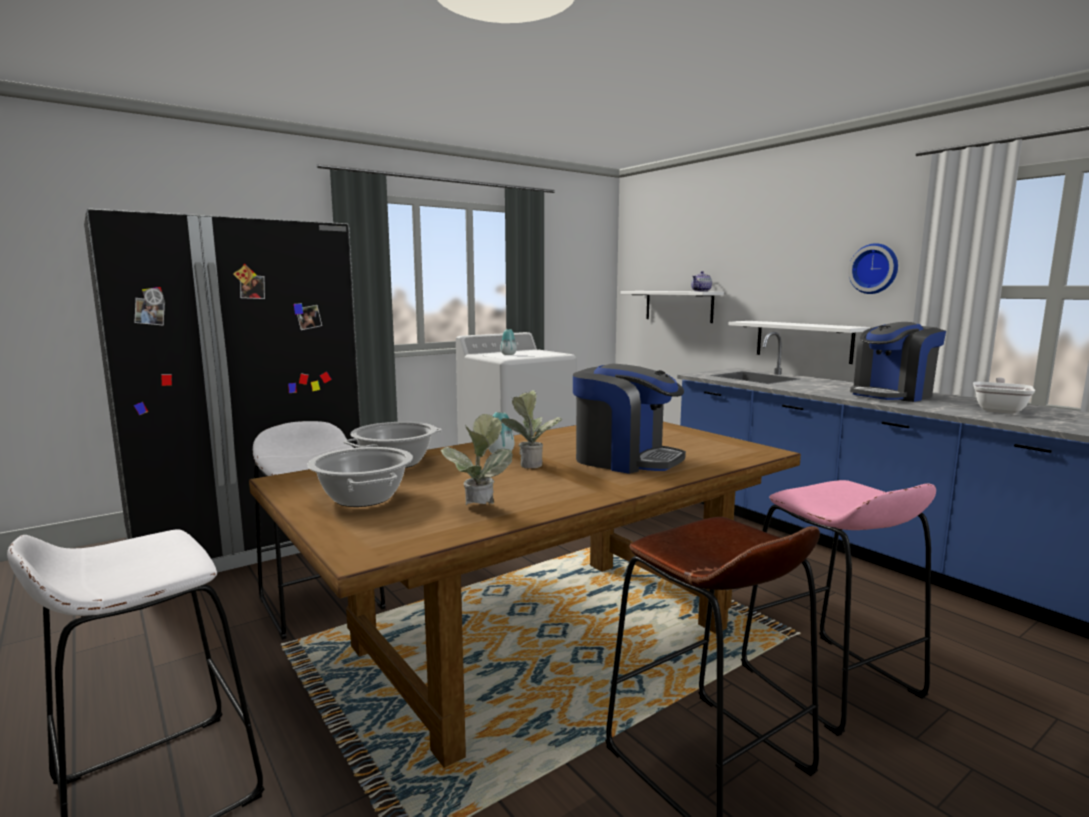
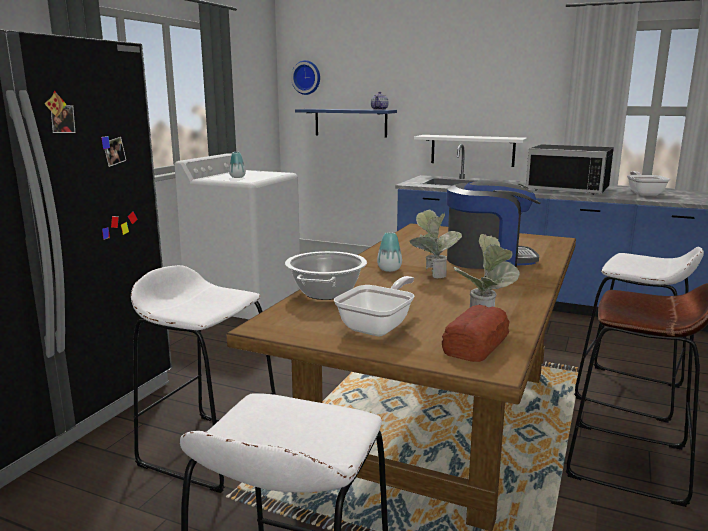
camera: 30 degrees left, 5 degrees up
(364, 498) = (379, 326): cooking pot -> frying pan
(402, 532) = (476, 344): none -> bread
(678, 306) = (350, 122): white shelf -> blue shelf
(830, 681) = (629, 393): pink stool -> white stool
(874, 269) = (530, 92): wall clock -> wall clock (307, 77)
(892, 395) = (569, 189): coffee machine -> black microwave

